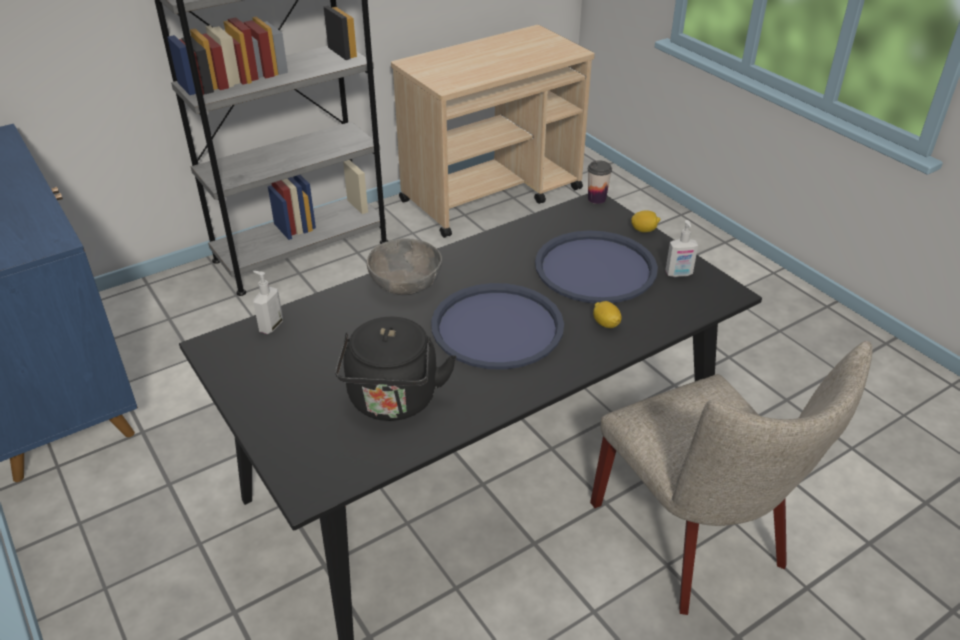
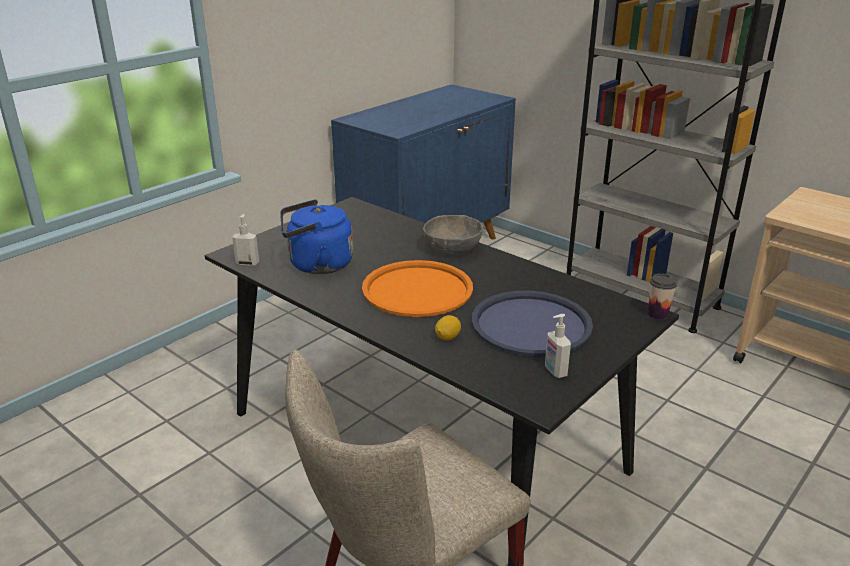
camera: 75 degrees right, 10 degrees down
(270, 326) = (379, 216): soap dispenser -> soap dispenser (248, 263)
(393, 402) = (317, 265): black kettle -> blue kettle
(497, 327) = (417, 290): blue tray -> orange tray
(644, 230) = (622, 346): lemon -> none

